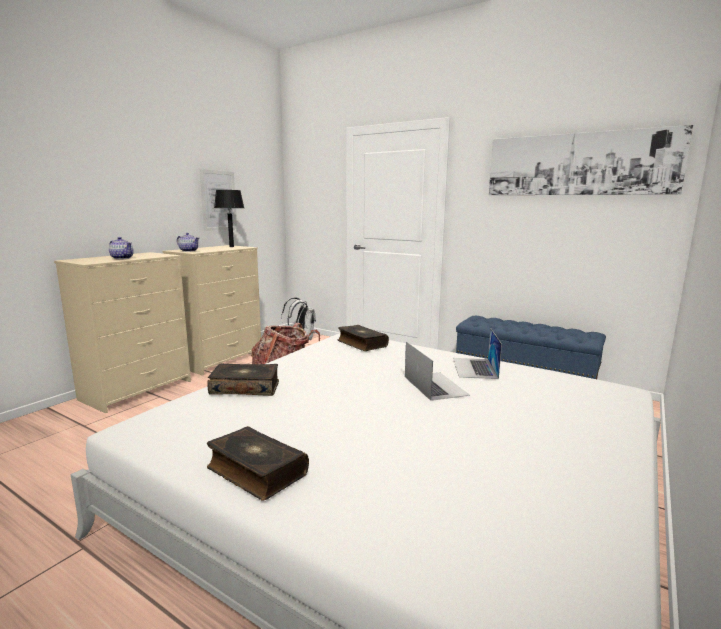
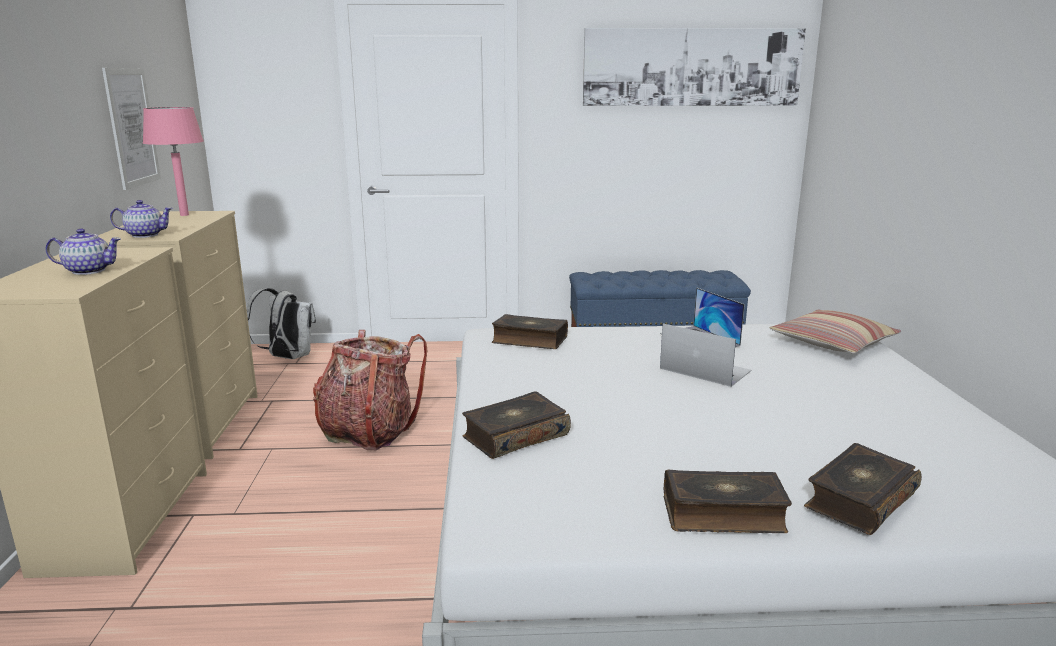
camera: 35 degrees left, 5 degrees up
(231, 246) = (184, 215): black table lamp -> pink table lamp
(357, 505) = (859, 500): none -> book
(591, 397) = (832, 343): none -> pillow

